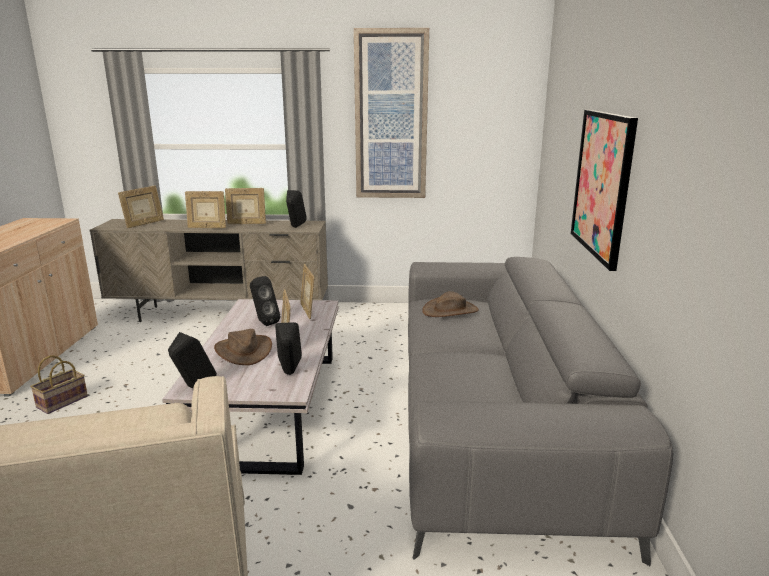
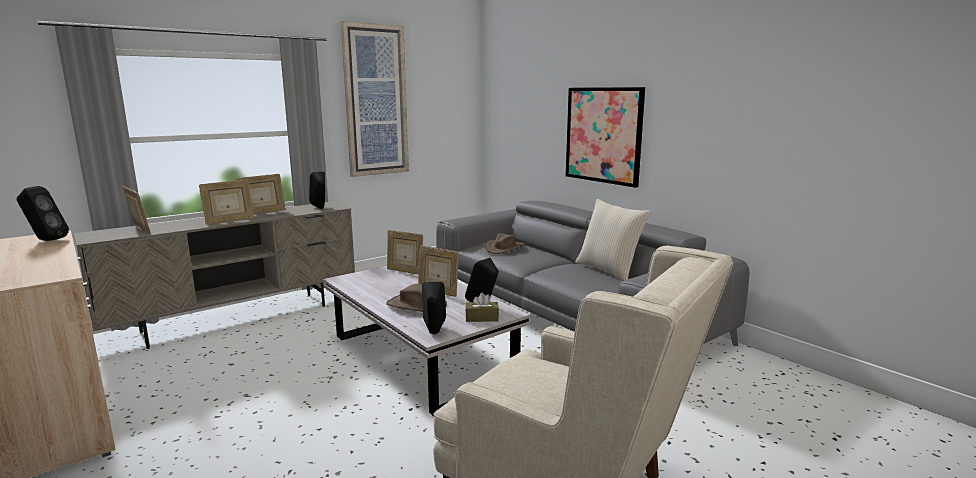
camera: 40 degrees left, 5 degrees down
(61, 402) = (199, 432): basket -> none
(144, 224) = (140, 230): picture frame -> picture frame turned 45 degrees counterclockwise
(259, 387) = (482, 318): none -> brown tissue box
(264, 322) = (387, 286): black speaker -> black speaker (45, 240)
(508, 379) = (609, 270): none -> beige pillow

